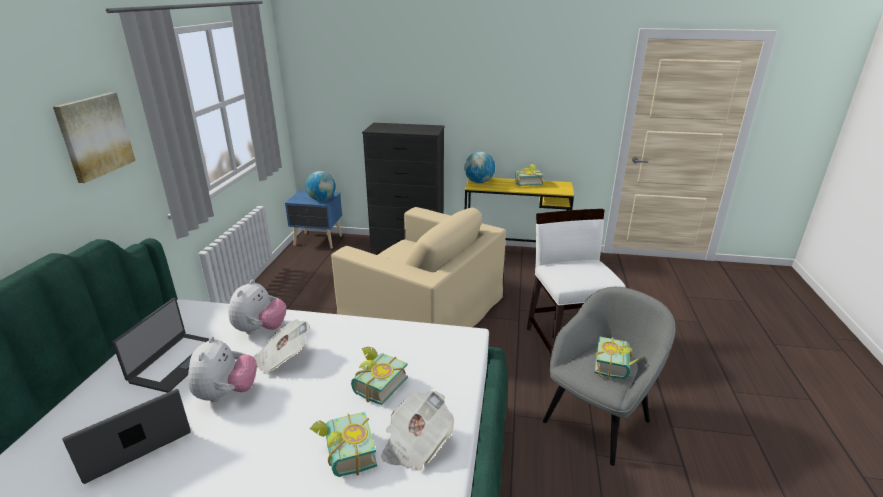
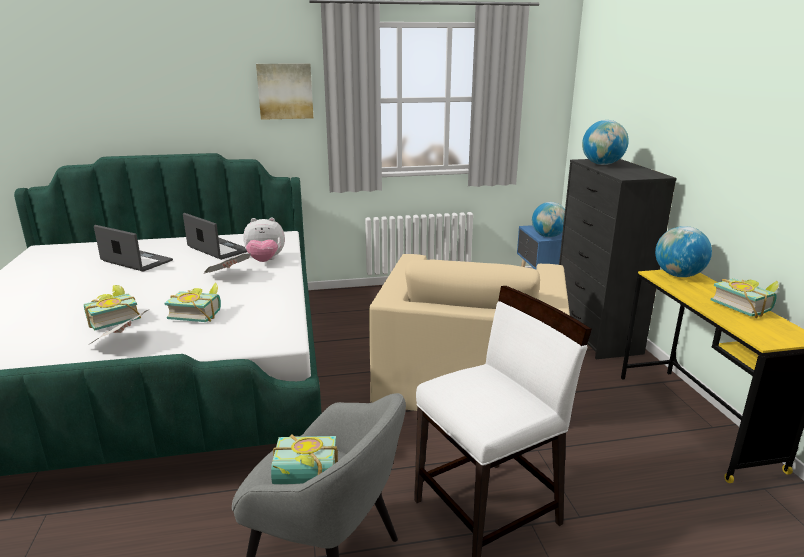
camera: 70 degrees right, 5 degrees down
(175, 362) = (218, 249): laptop -> laptop turned 135 degrees counterclockwise
(226, 393) = (184, 270): plush toy -> none
(390, 129) = (602, 164): none -> globe

